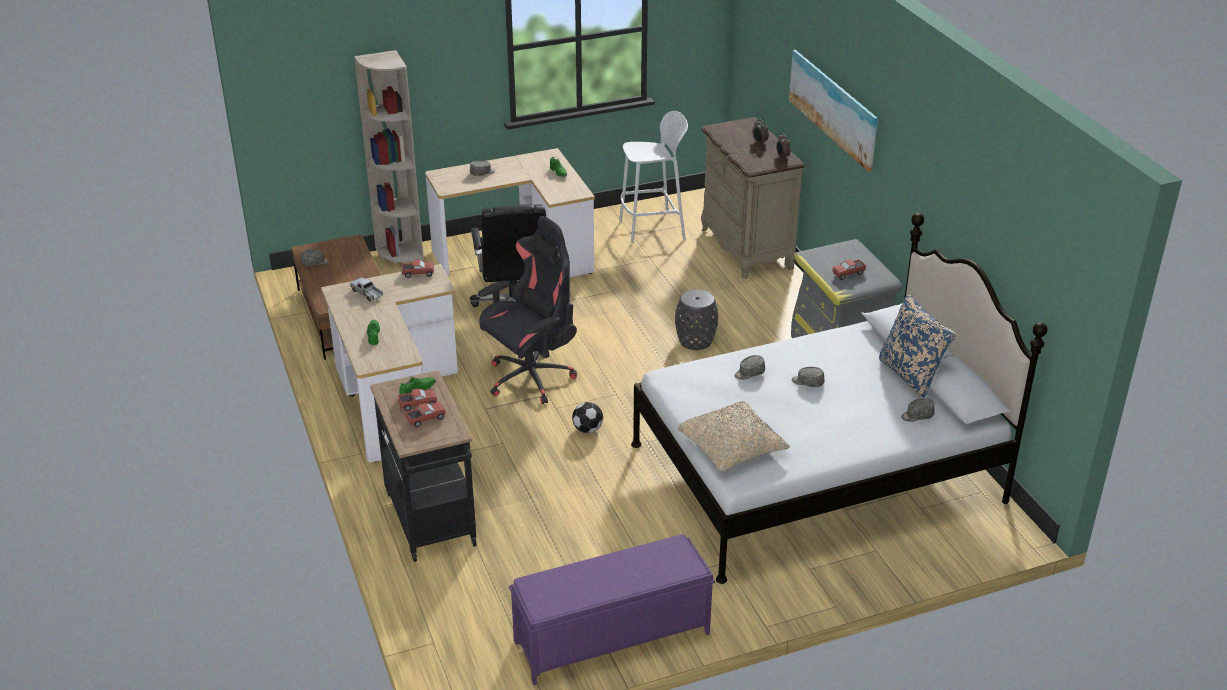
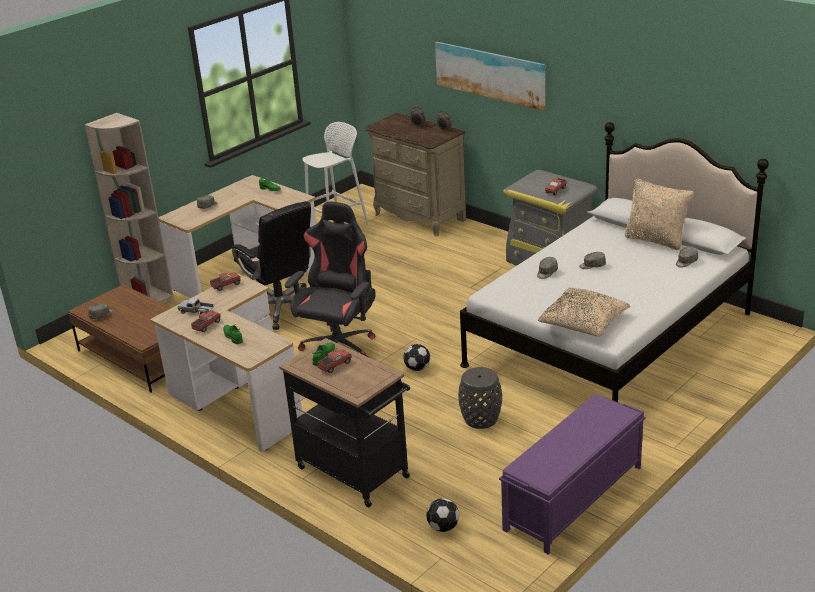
camera: 25 degrees left, 5 degrees down
(426, 419) = (353, 373): toy truck -> toy truck (206, 326)
(462, 612) = (443, 527): none -> football
(695, 341) = (441, 285): grey stool -> grey stool (481, 419)
(910, 377) = (655, 241): blue pillow -> beige pillow

